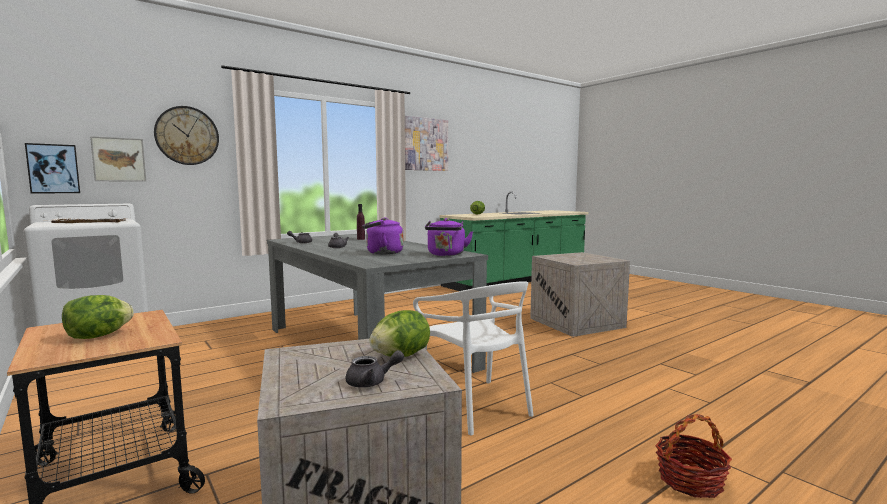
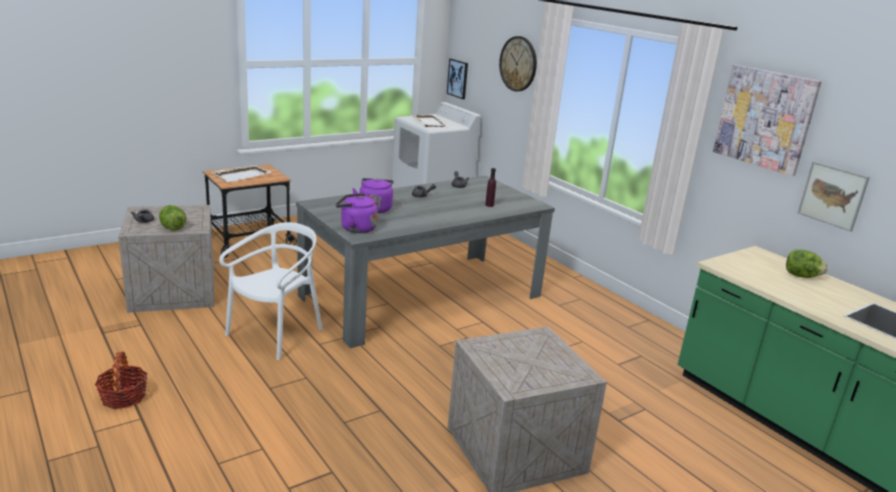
camera: 90 degrees right, 15 degrees up
(98, 336) = (242, 175): lettuce -> white tray
(119, 159) = (483, 78): picture -> picture (832, 195)
(475, 406) = (276, 334): white chair -> white chair turned 150 degrees clockwise

